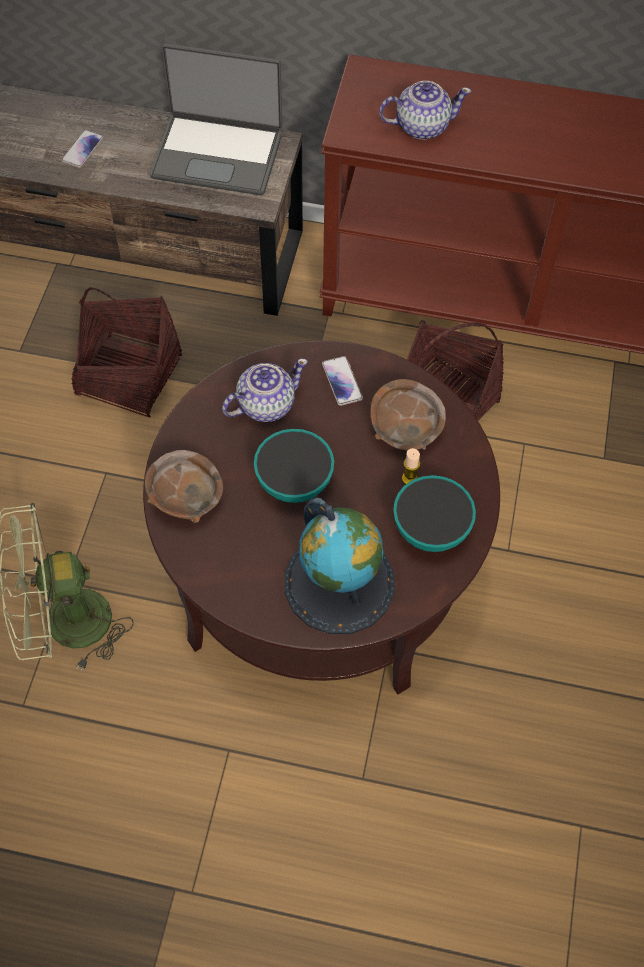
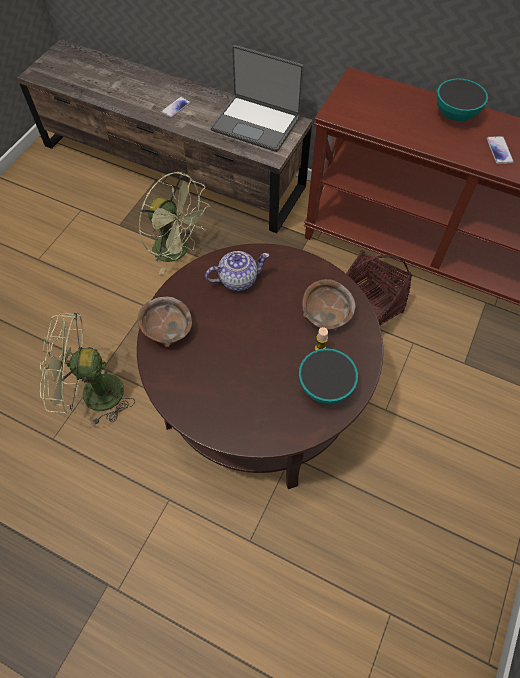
camera: 15 degrees right, 0 degrees up
(129, 375) = (178, 251): basket -> green fan
(294, 482) = (241, 334): bowl -> bowl (455, 115)
(339, 582) = (252, 409): globe -> none
(342, 381) = (292, 274): phone -> phone (499, 151)
(421, 126) = (384, 117): teapot -> none

